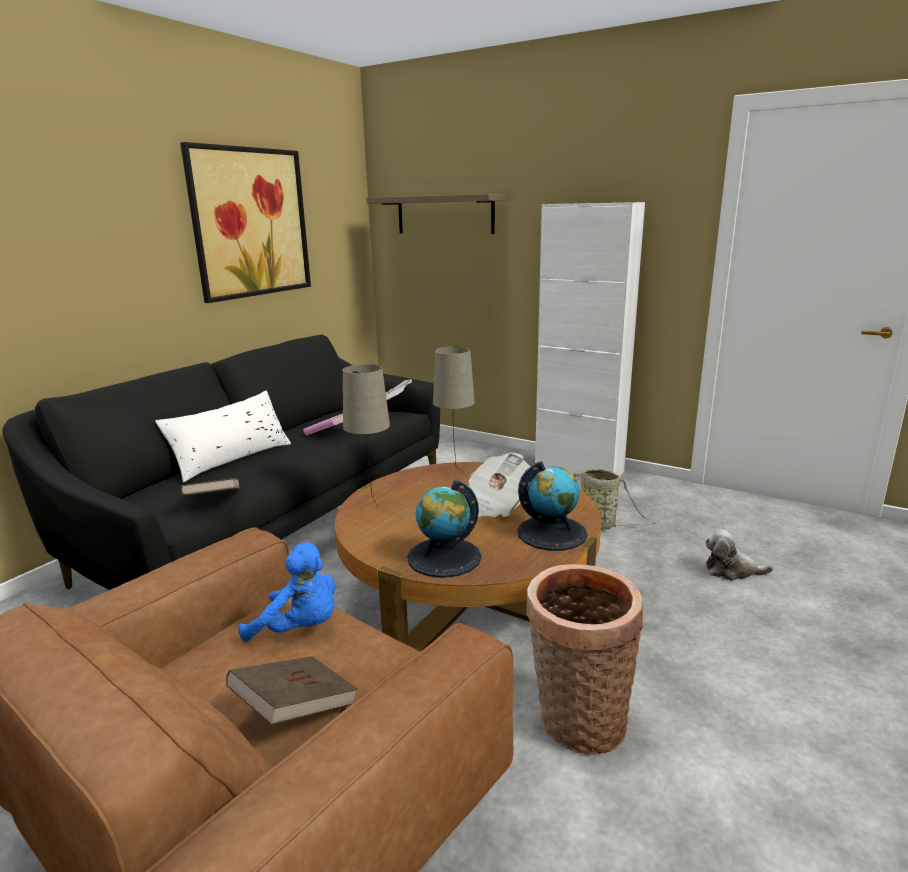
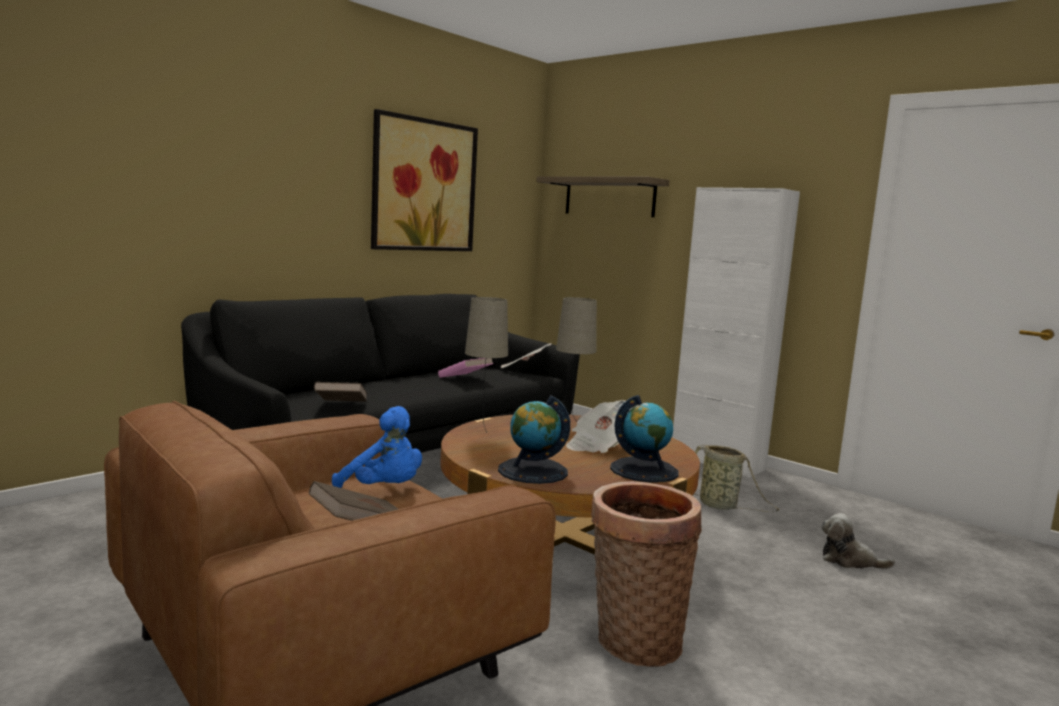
camera: 10 degrees right, 10 degrees down
(231, 458) = (367, 384): white pillow -> none

